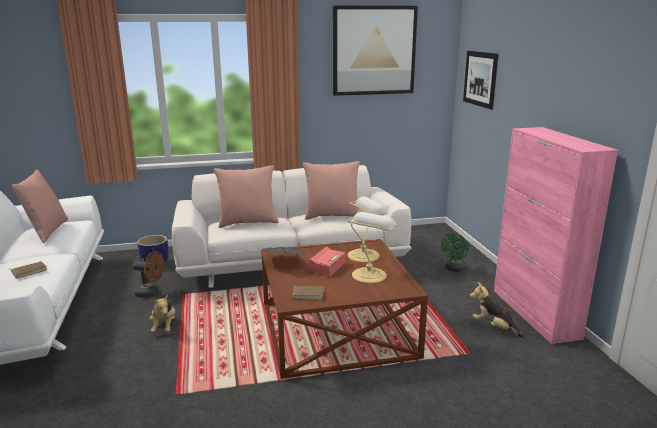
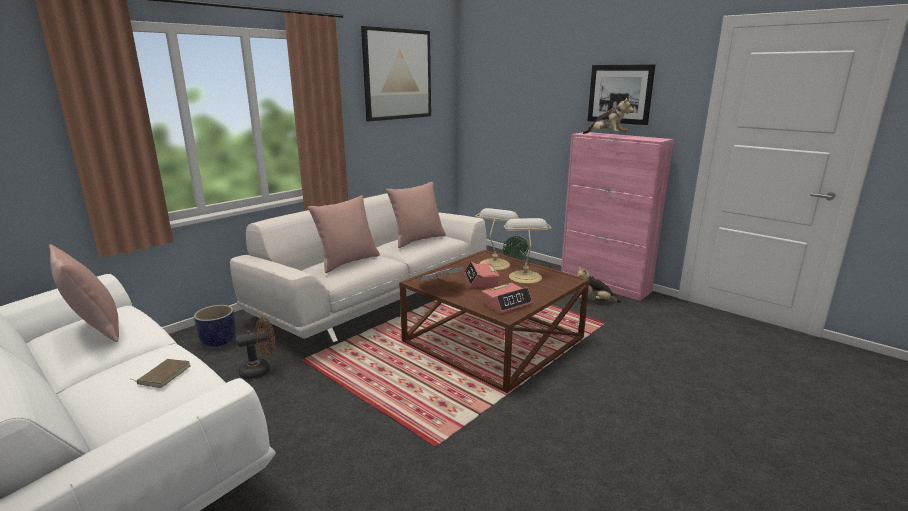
camera: 35 degrees left, 0 degrees up
(164, 326) = (328, 395): plush toy -> plush toy (606, 135)
(308, 293) = (506, 303): brown book -> alarm clock
(480, 79) = (495, 99): picture -> picture (619, 94)

